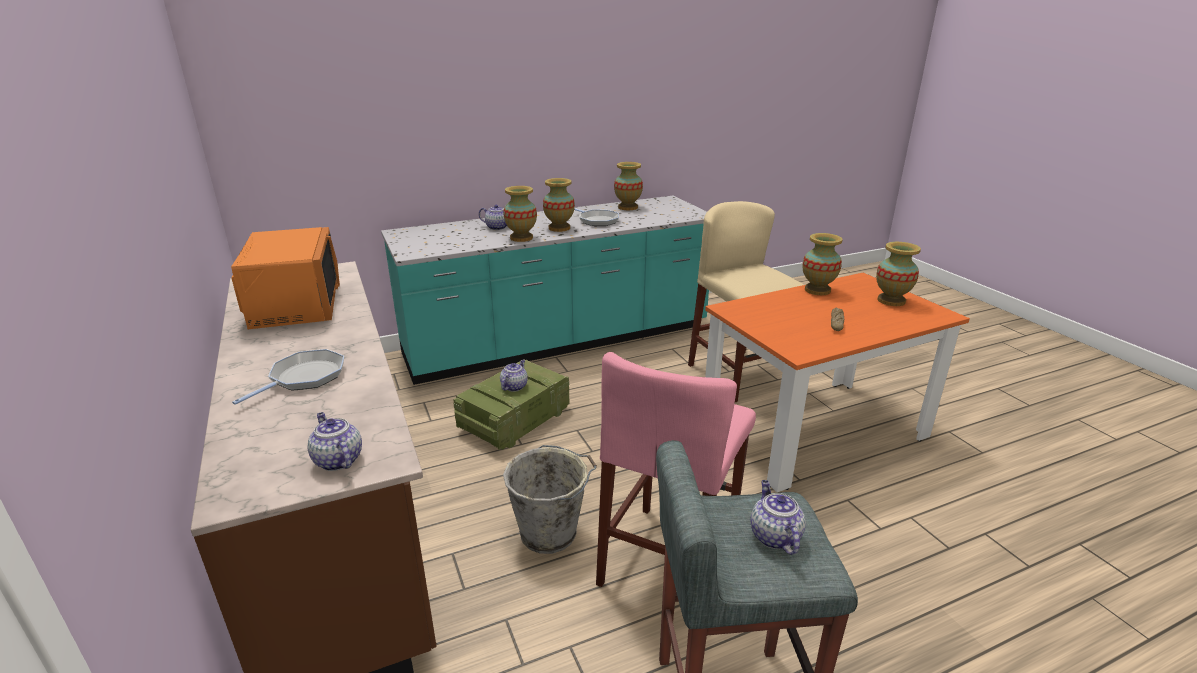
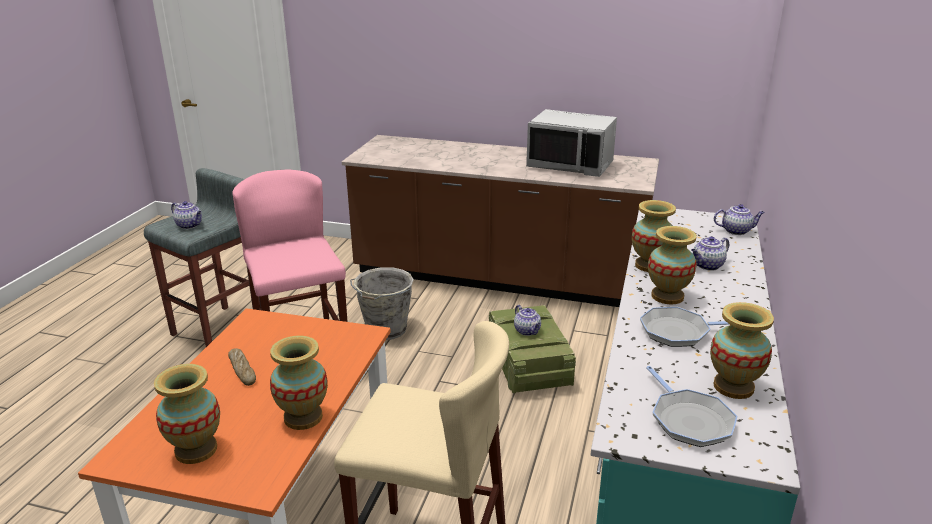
camera: 130 degrees right, 0 degrees up
(295, 306) = (570, 165): orange microwave -> grey microwave
(304, 377) = (462, 156): frying pan -> frying pan (689, 420)
(337, 460) = (376, 152): teapot -> teapot (736, 231)

